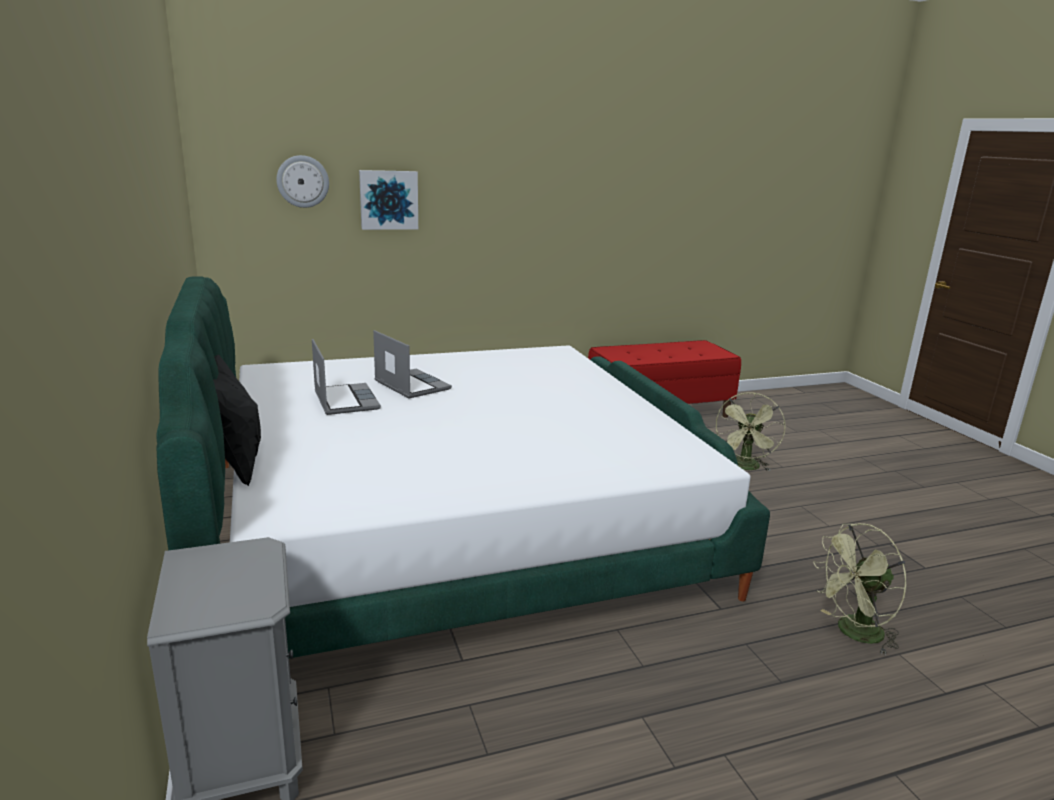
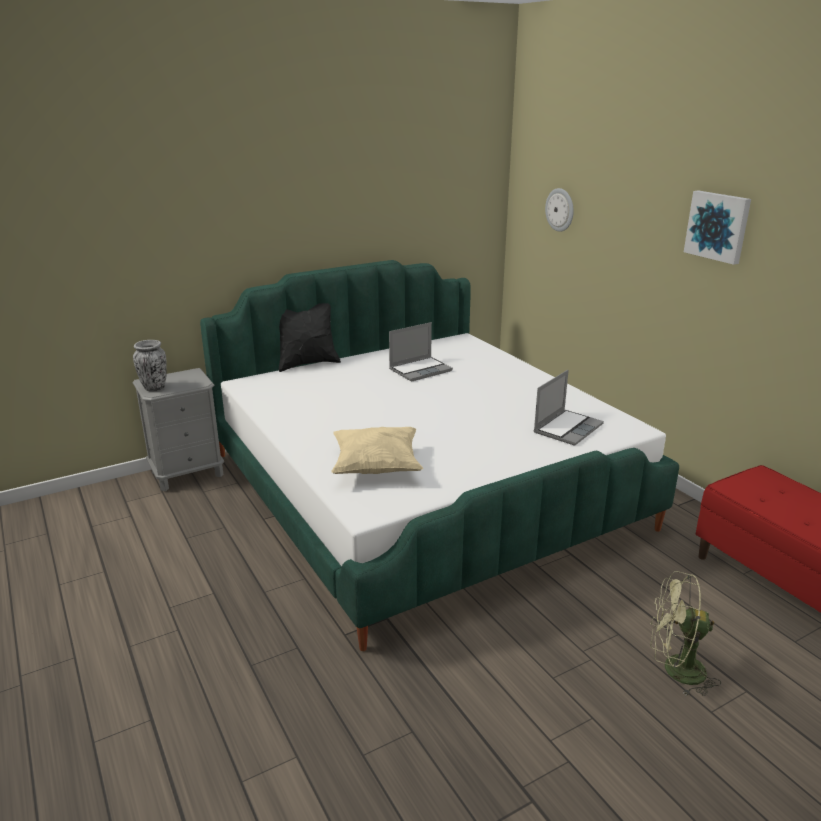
camera: 80 degrees right, 5 degrees up
(236, 603) = (154, 388): none -> vase
(388, 200) = (609, 237): picture -> picture (718, 226)
(410, 385) = (468, 383): laptop -> laptop (567, 428)
(610, 450) = (376, 467): none -> beige pillow
(853, 633) = (324, 724): green fan -> none

